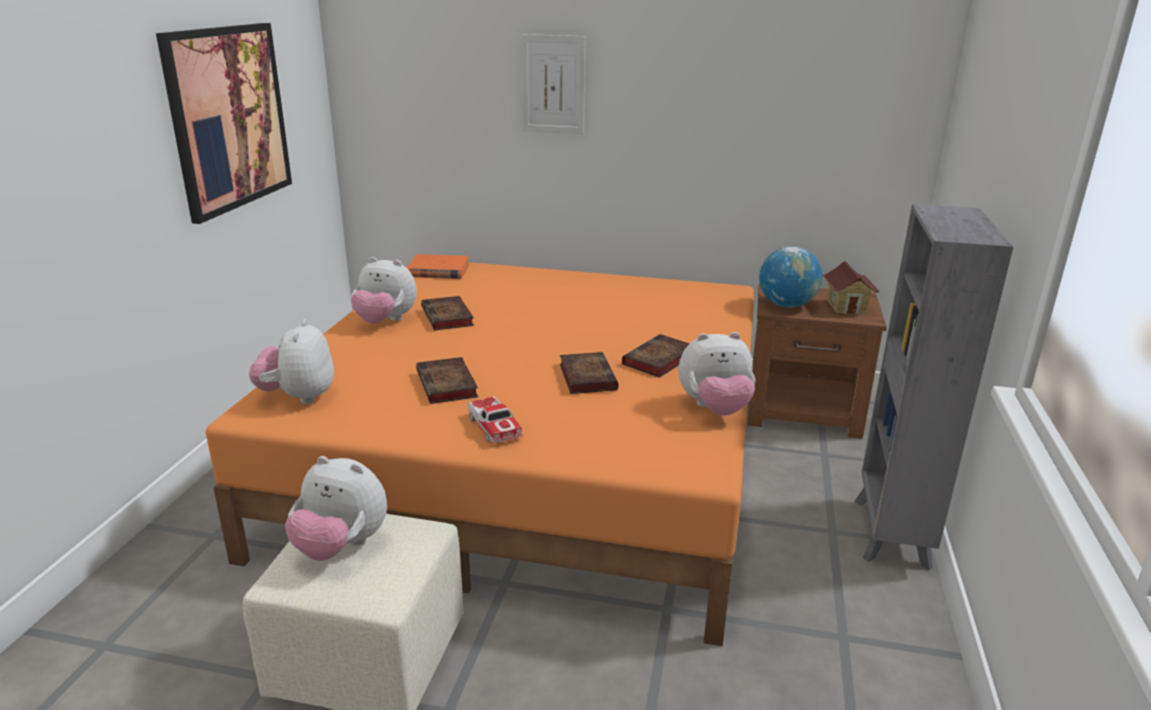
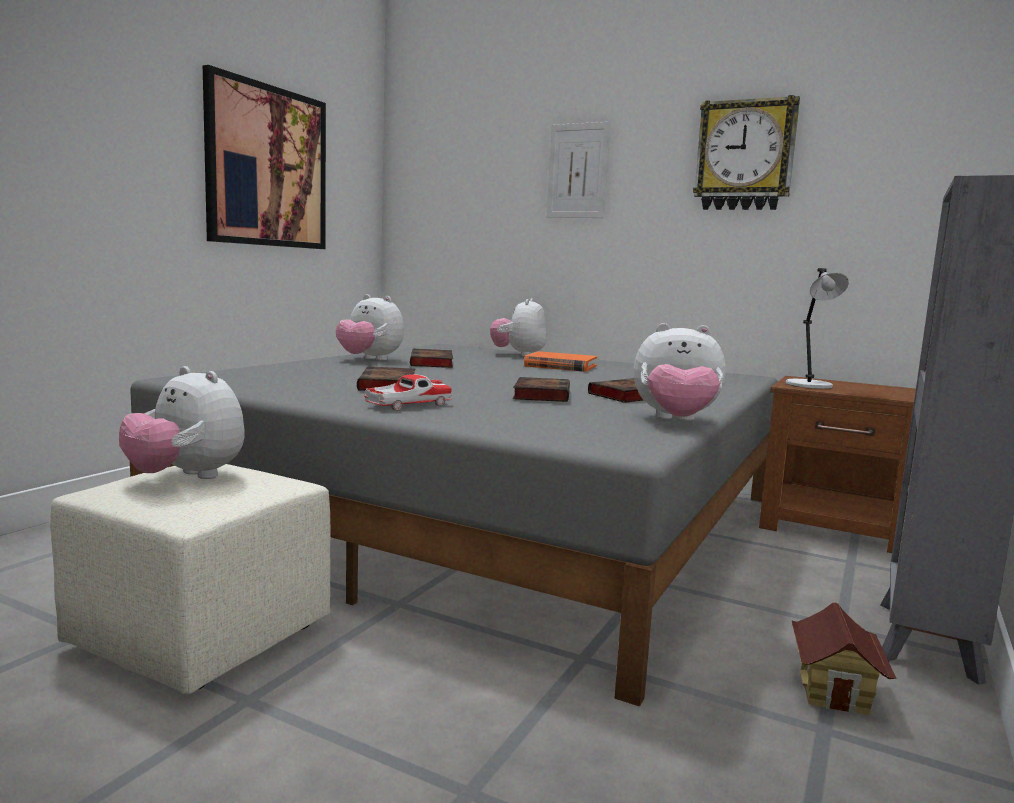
camera: 15 degrees right, 15 degrees down
(298, 397) = (236, 377): plush toy -> plush toy (518, 355)
(438, 270) = (450, 348): orange book -> orange book (560, 366)
(494, 427) = (408, 405): toy car -> toy car turned 120 degrees counterclockwise
(533, 459) = (496, 520): orange bed -> grey bed
(720, 80) = (745, 156): none -> wall clock
(786, 305) = (810, 385): globe -> grey table lamp
(846, 307) = (885, 392): toy house -> toy house (834, 692)

